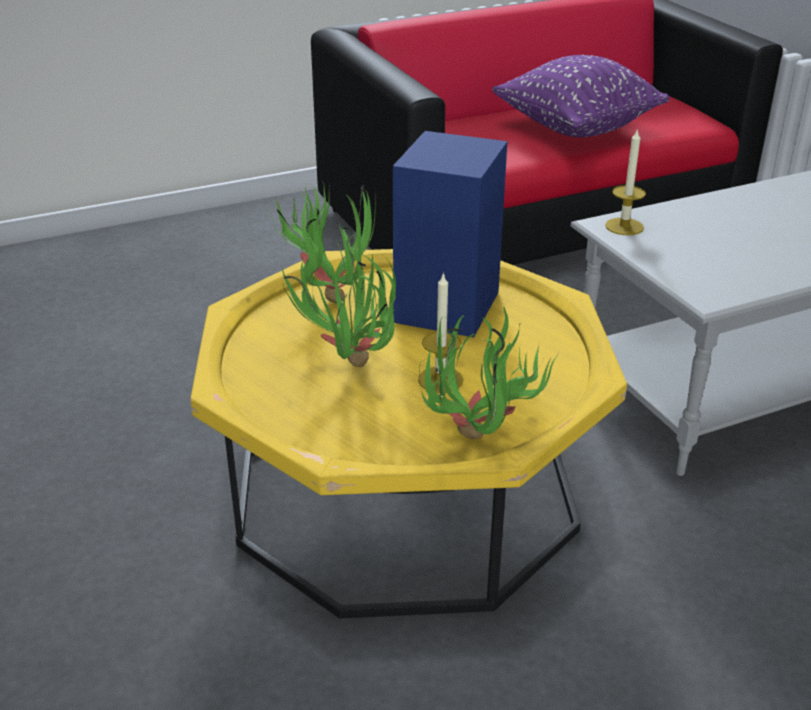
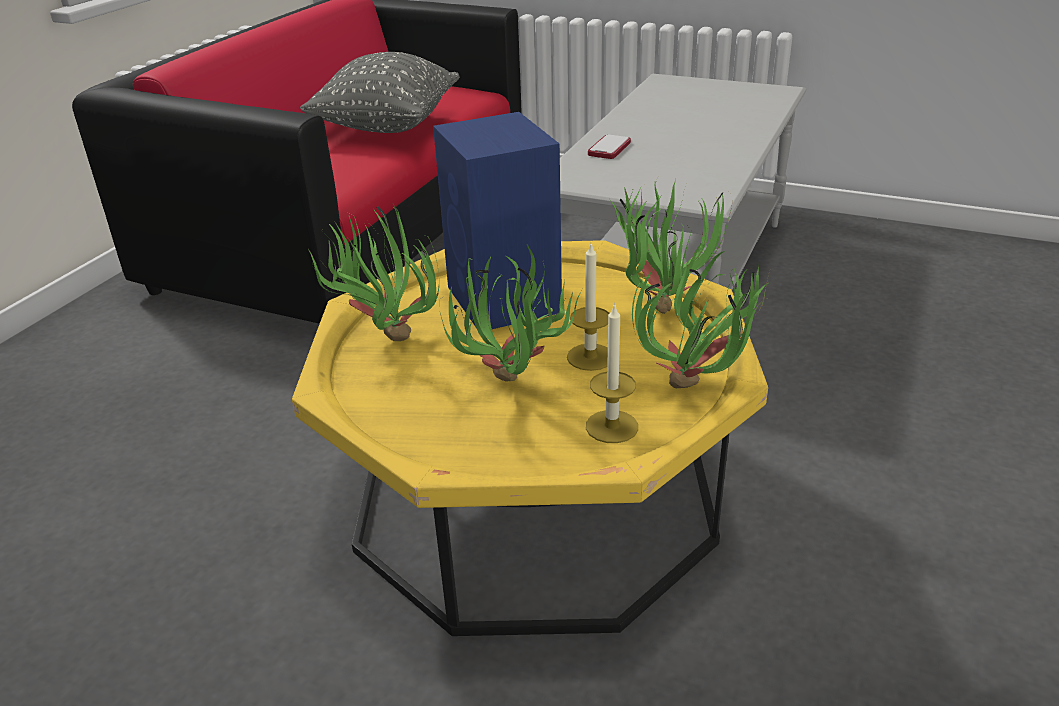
camera: 40 degrees left, 0 degrees up
(562, 368) = (661, 303): none -> potted plant
(576, 128) = (387, 126): purple pillow -> grey pillow
(624, 226) = (573, 176): candle -> candle (611, 426)
(700, 214) = (609, 148): none -> phone

